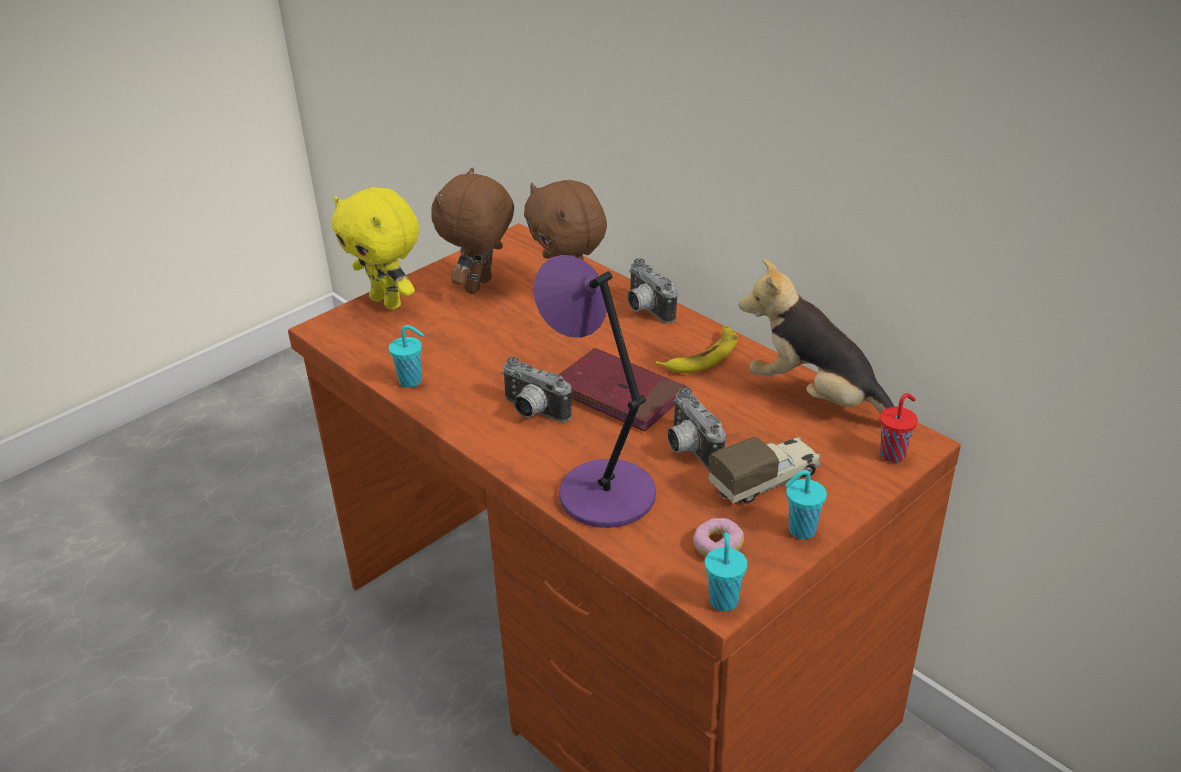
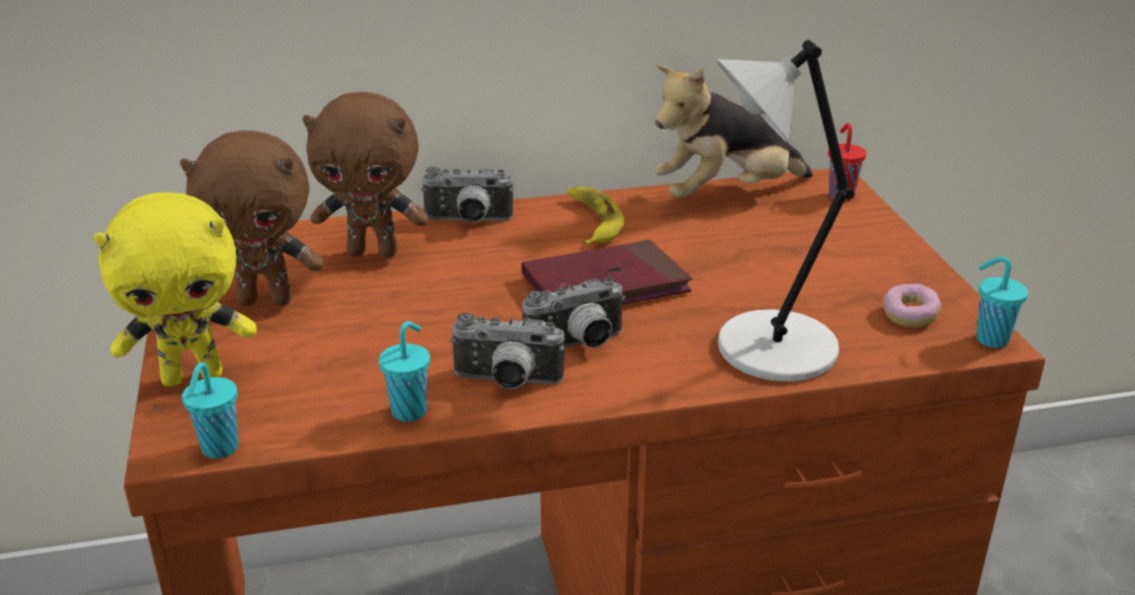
camera: 60 degrees left, 5 degrees down
(480, 287) = (266, 300): brown plush toy -> brown plush toy turned 60 degrees counterclockwise
(602, 492) = (769, 349): purple table lamp -> grey table lamp
(688, 449) = (741, 280): camera -> camera (506, 383)
(765, 480) = (827, 260): toy truck -> none
(800, 531) = (915, 270): turquoise cup -> turquoise cup (218, 450)

